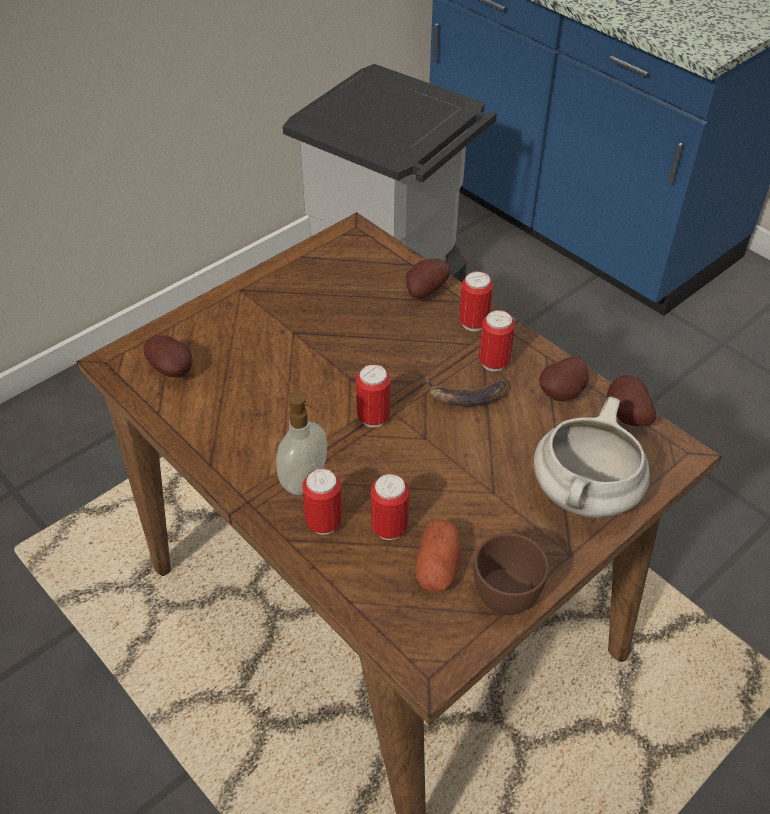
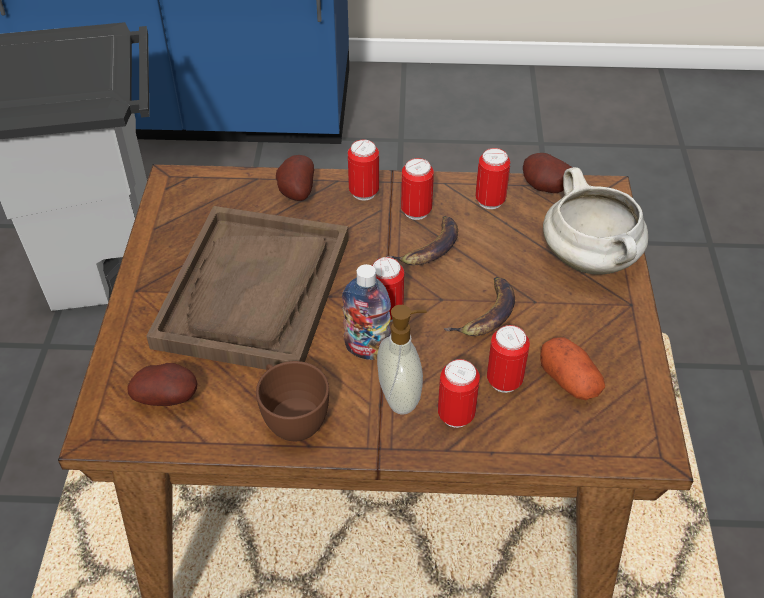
camera: 45 degrees left, 0 degrees up
(308, 341) = (254, 292): none -> brown tray
(327, 432) = (367, 349): none -> bottle
(444, 472) = (486, 313): none -> banana
(506, 589) = (627, 358): brown cup -> brown cup (292, 419)
(564, 394) = (490, 201): potato -> can

